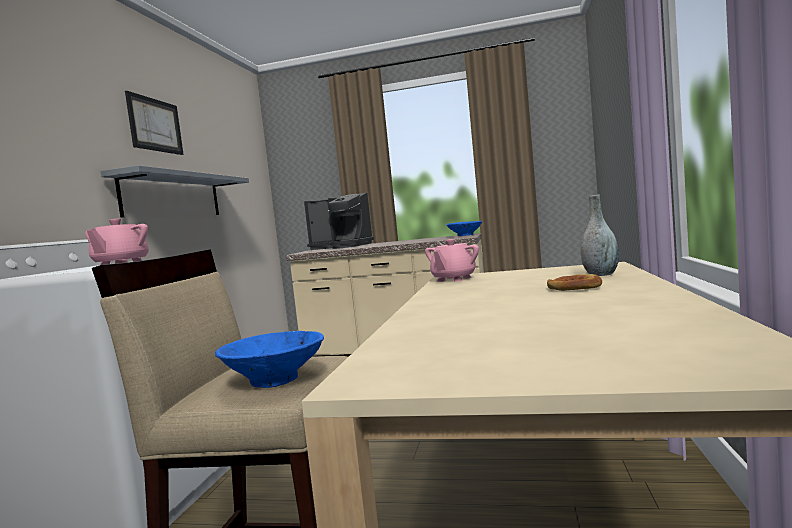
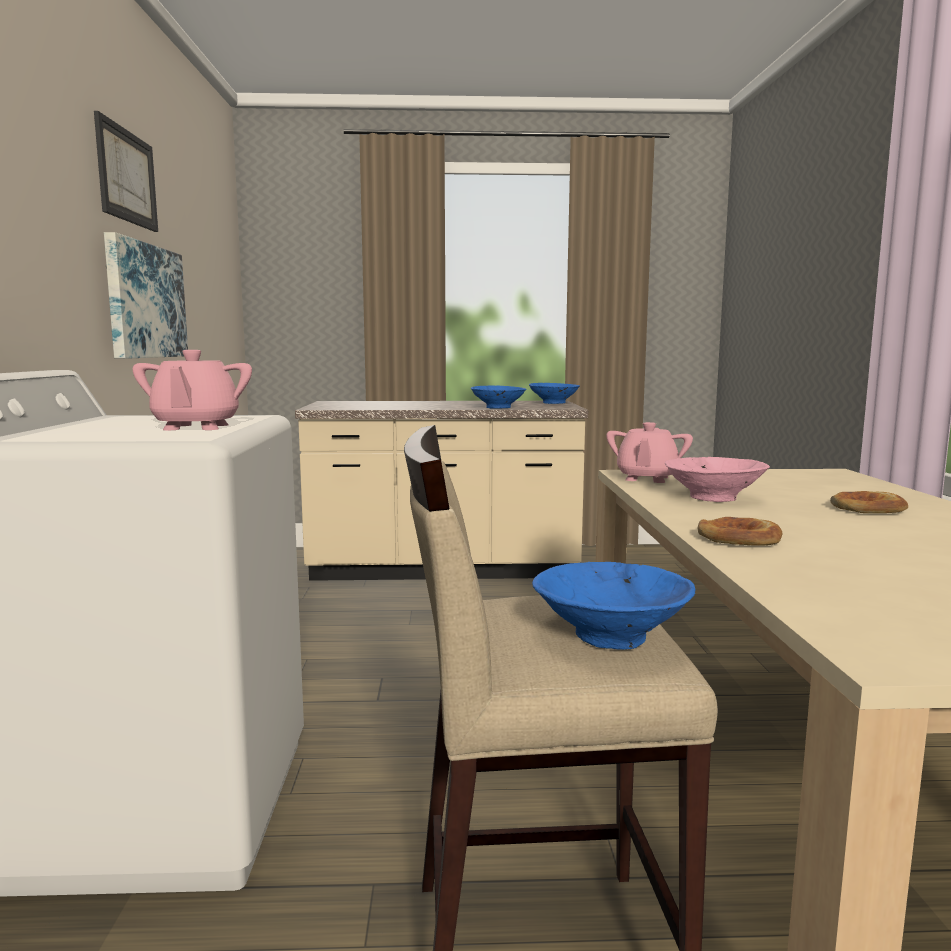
camera: 15 degrees left, 5 degrees up
(173, 196) = (144, 301): grey shelf -> picture
(342, 247) = (370, 403): coffee machine -> none
(417, 241) = (497, 407): none -> blue bowl
(430, 313) = (739, 538): none -> bread
(474, 288) = (714, 497): none -> pink bowl
(601, 274) = (859, 489): grey vase -> none

